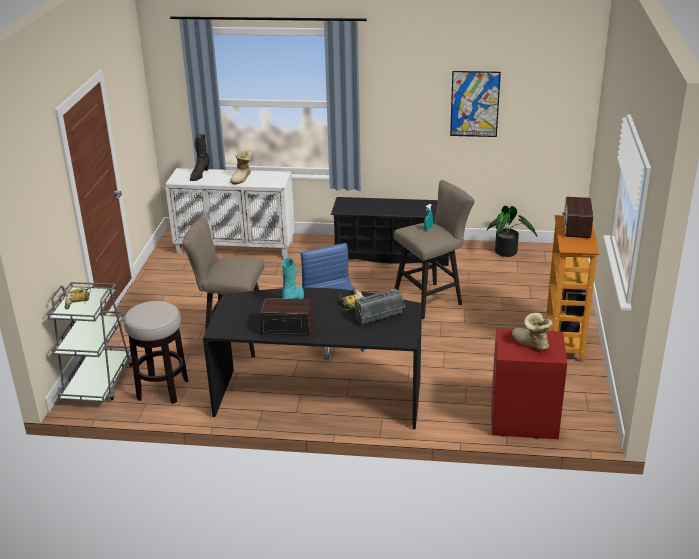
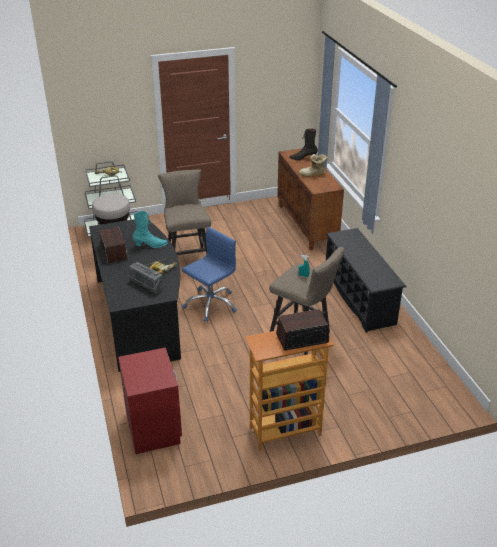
camera: 65 degrees right, 5 degrees up
(236, 248) = (307, 225): white cabinet -> brown cabinet
(474, 104) = (446, 210): picture -> none
(508, 253) = (421, 363): potted plant -> none
(530, 344) = (148, 370): boot -> none

